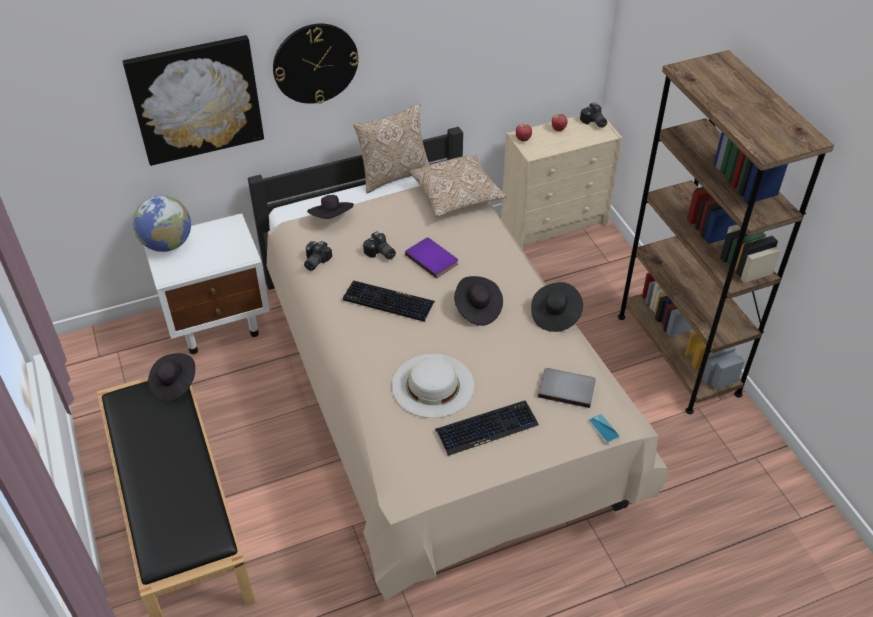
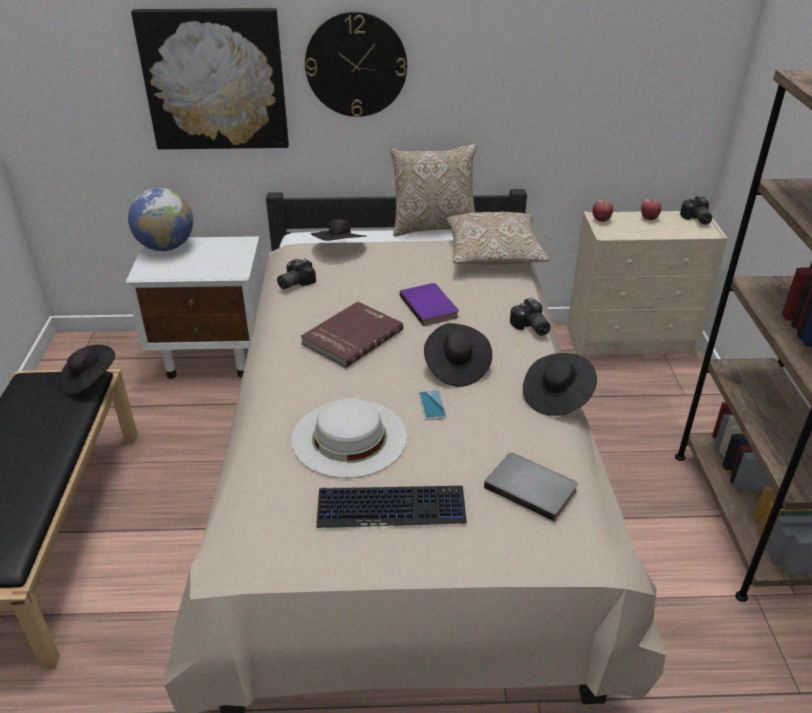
camera: 20 degrees right, 10 degrees down
(380, 254) = (372, 290): camera -> camera (530, 327)
(388, 302) = (351, 336): keyboard -> red book
(604, 429) = (564, 556): phone -> phone (432, 405)

